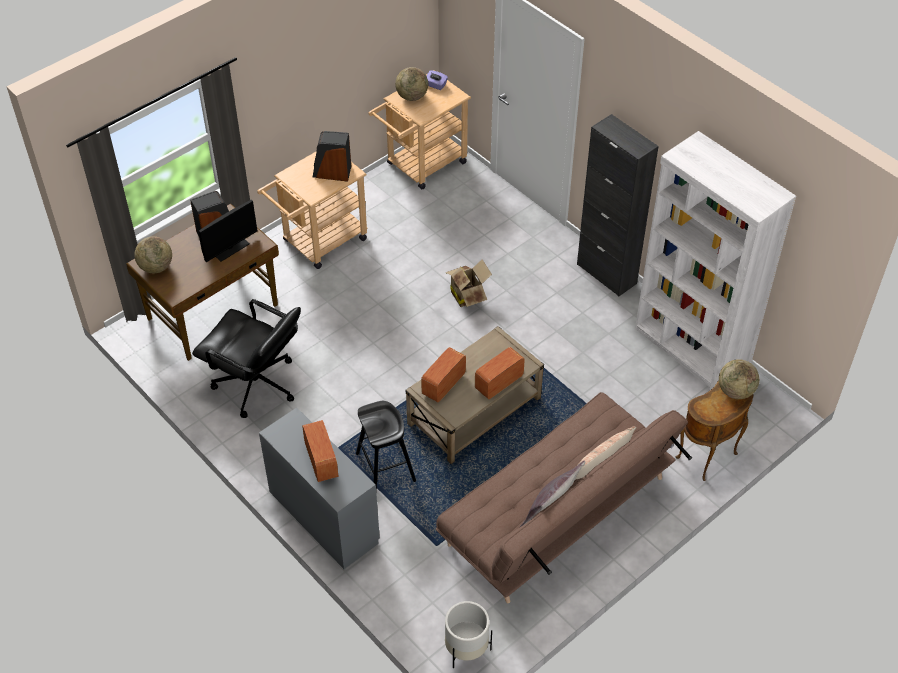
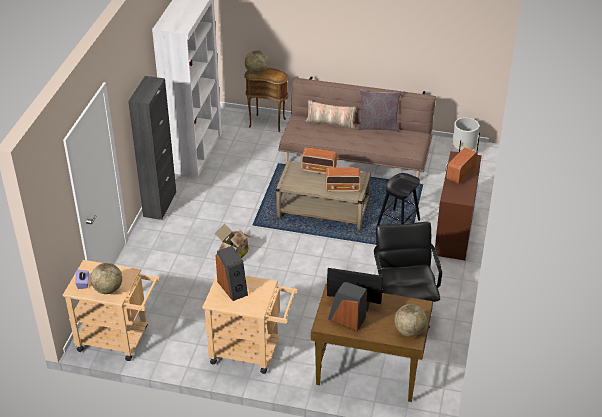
camera: 125 degrees left, 10 degrees down
(323, 517) = (454, 231): grey desk -> brown desk

